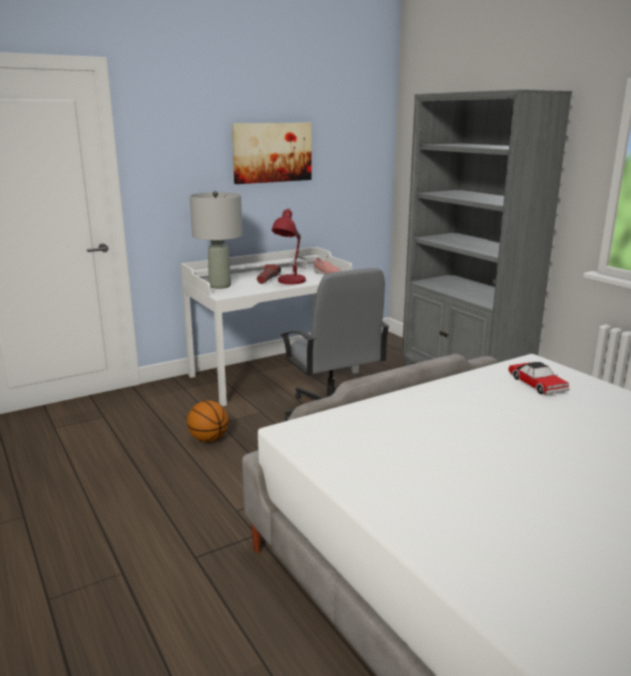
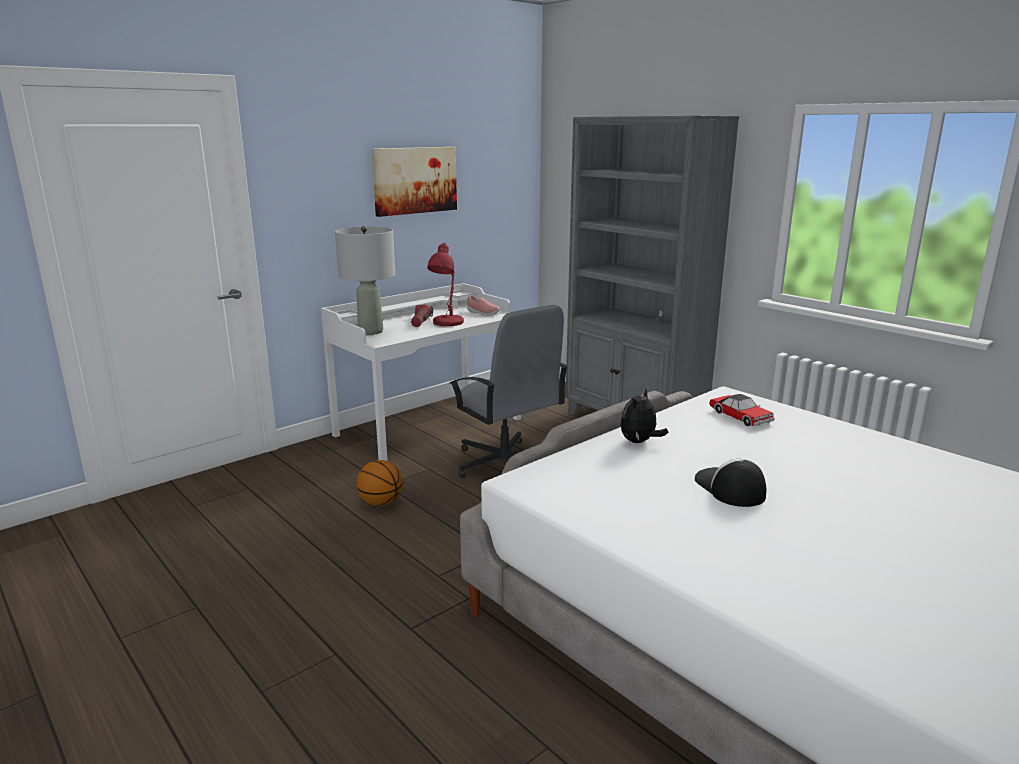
camera: 10 degrees left, 0 degrees up
(425, 402) = (639, 442): none -> plush toy
(495, 455) = (729, 488): none -> cap

